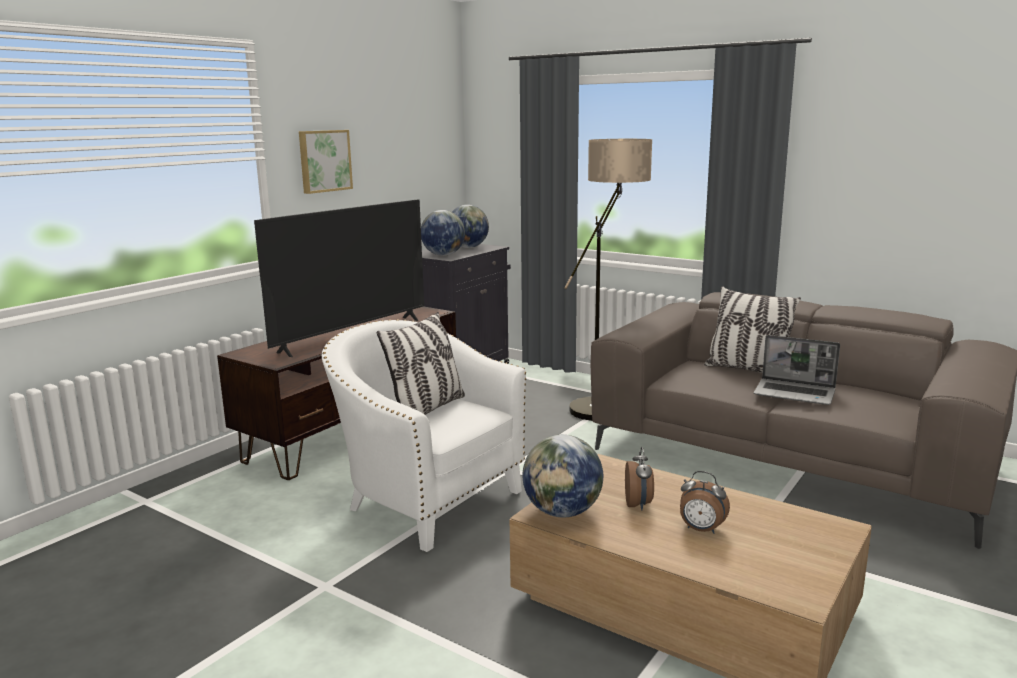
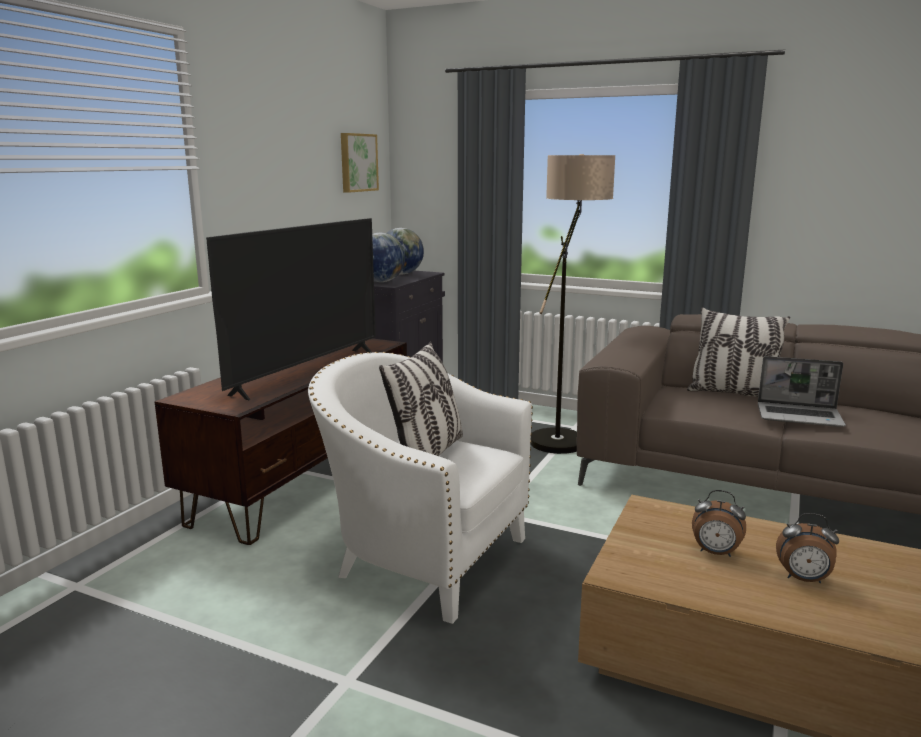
camera: 10 degrees left, 0 degrees up
(324, 161) = (258, 175): picture -> picture (357, 162)
(562, 512) = (638, 570): globe -> none
(638, 504) = (715, 553): alarm clock -> alarm clock turned 120 degrees clockwise

